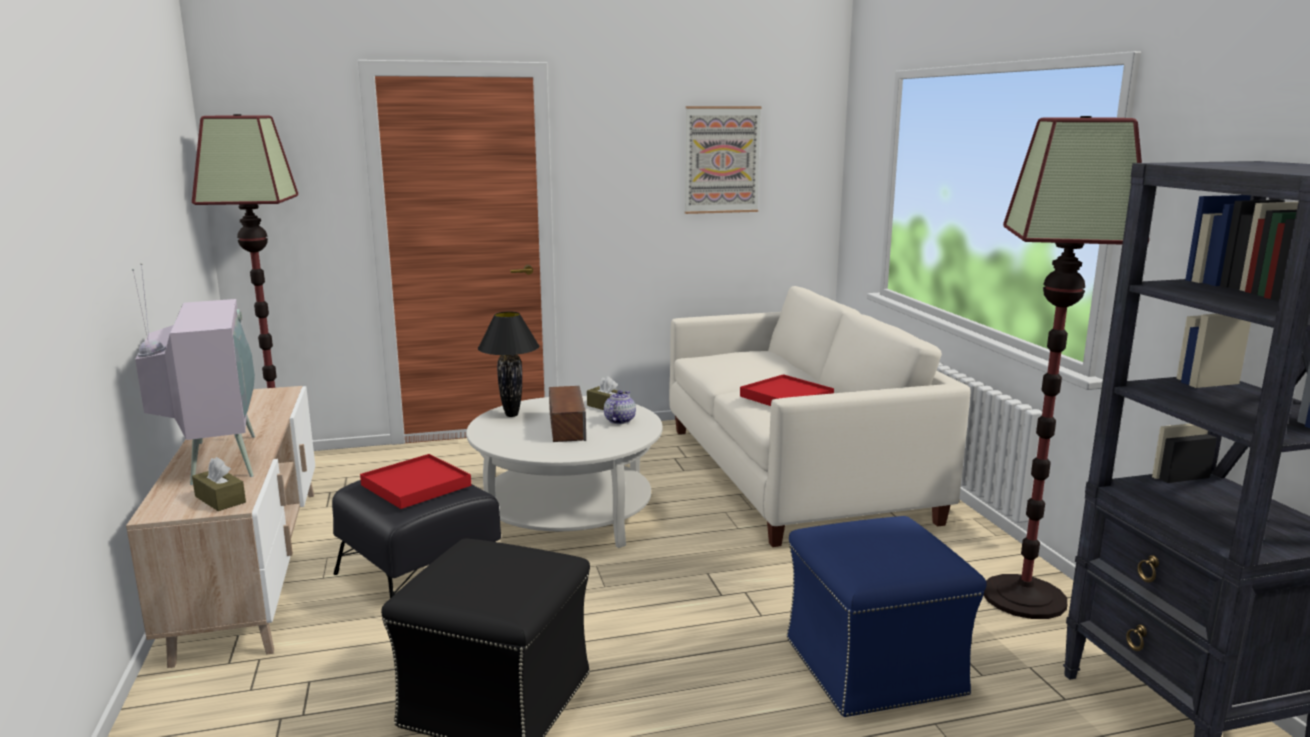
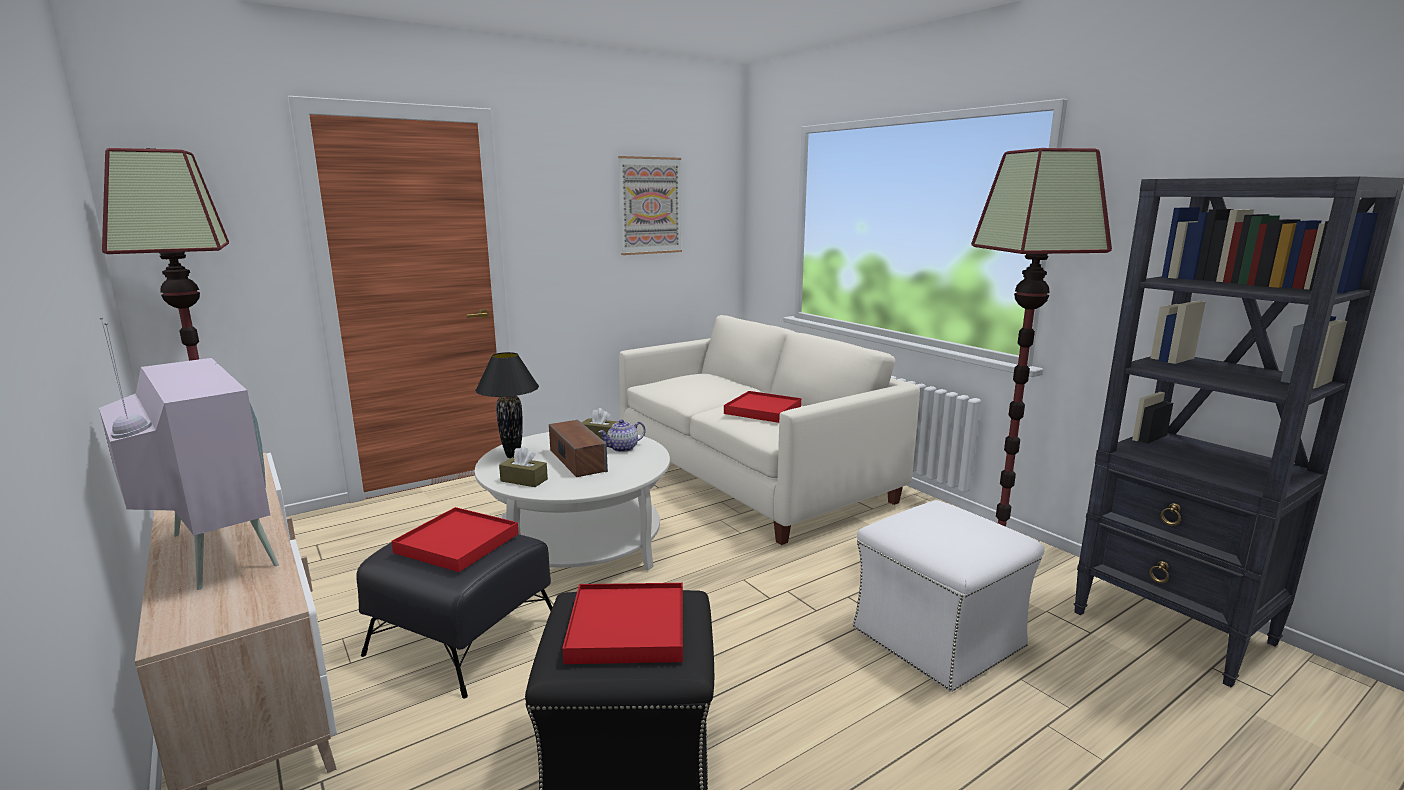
camera: 20 degrees left, 0 degrees up
(220, 499) = (253, 601): brown tissue box -> brown tissue box (524, 480)
(488, 573) = (627, 628): none -> red tray
(619, 420) = (622, 448): teapot -> teapot turned 120 degrees counterclockwise
(874, 668) = (939, 638): blue ottoman -> white ottoman

